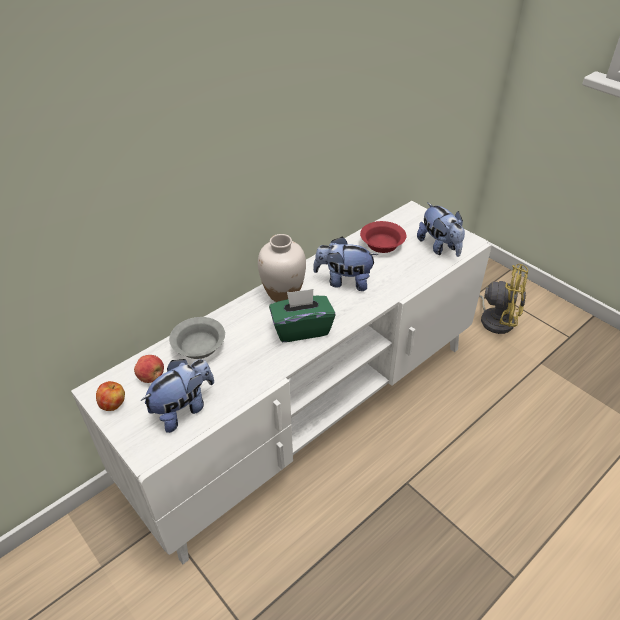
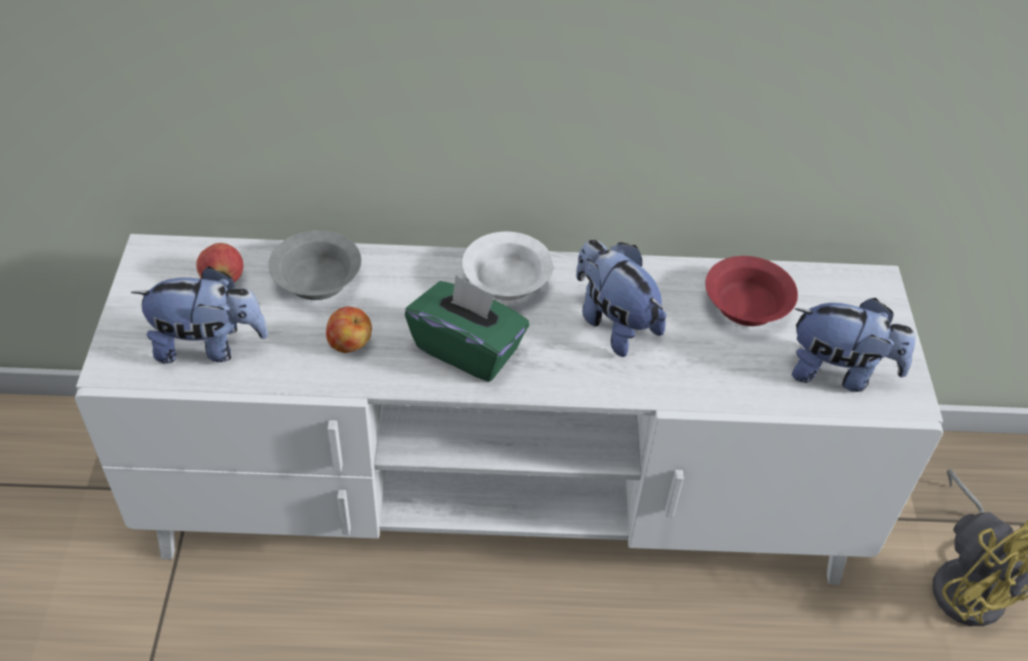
camera: 40 degrees right, 5 degrees up
(113, 404) = (149, 283): apple -> apple (350, 344)
(283, 294) = (505, 282): white vase -> white bowl
(439, 247) = (839, 372): plush toy -> plush toy turned 90 degrees counterclockwise

